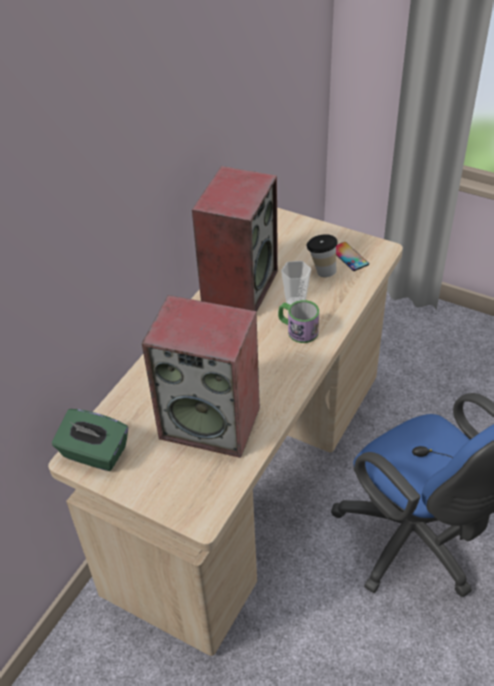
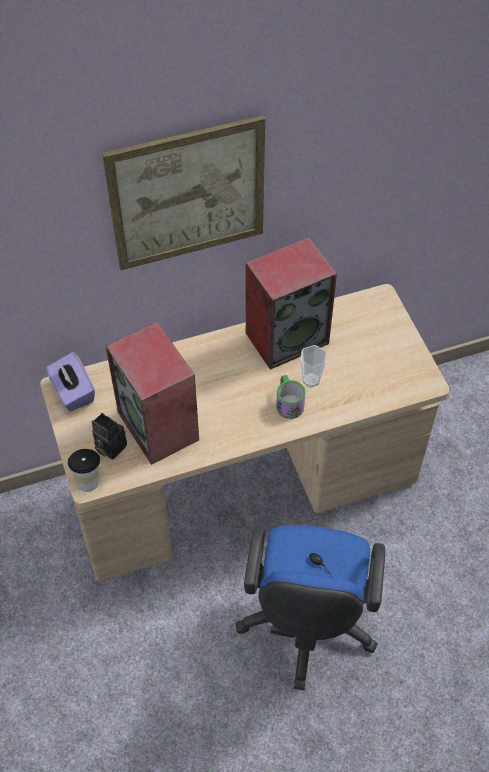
camera: 40 degrees right, 10 degrees up
(94, 453) = (73, 392): green tissue box -> purple tissue box
(123, 143) = (187, 194): none -> picture
(184, 472) = (109, 447): none -> camera
(321, 270) = (361, 367): cup -> cup (88, 479)
(349, 256) = (395, 370): phone -> none

